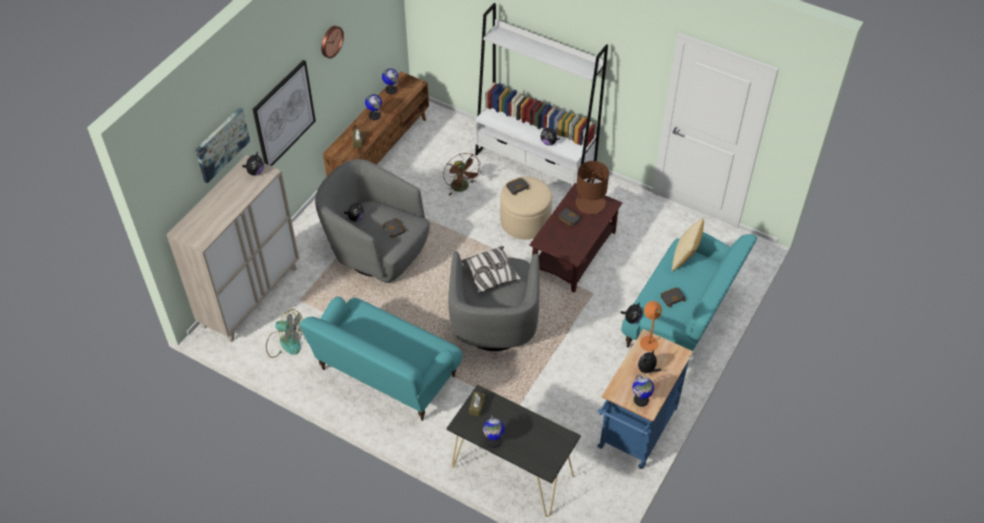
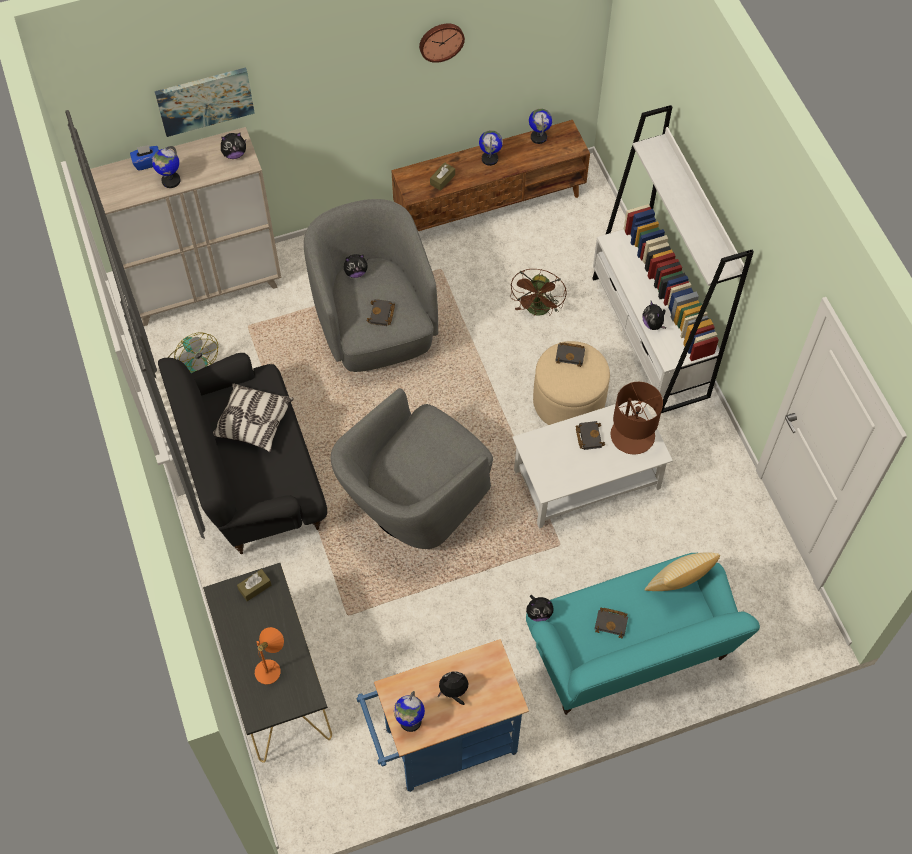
camera: 40 degrees right, 10 degrees up
(204, 207) = (147, 162): none -> blue tissue box
(284, 114) = (329, 102): picture -> none
(386, 375) = (253, 476): turquoise sofa -> black sofa
(491, 275) = (430, 444): pillow -> pillow (253, 423)
(494, 441) = (233, 640): globe -> globe (170, 180)
(574, 253) = (586, 480): brown coffee table -> white coffee table
(649, 340) = (492, 658): orange table lamp -> orange table lamp (271, 668)

